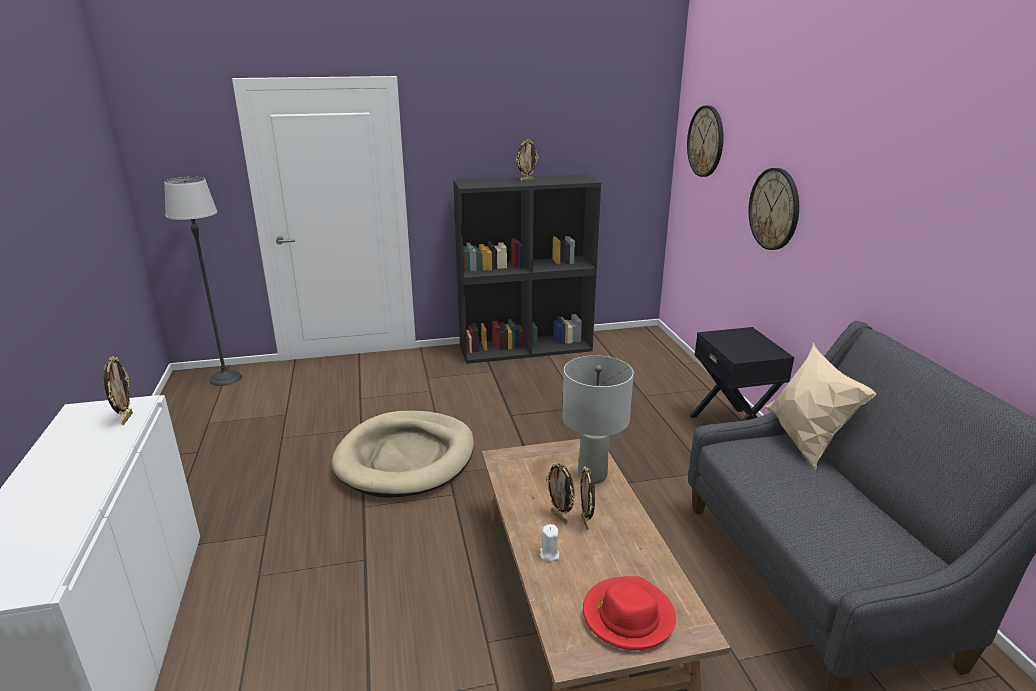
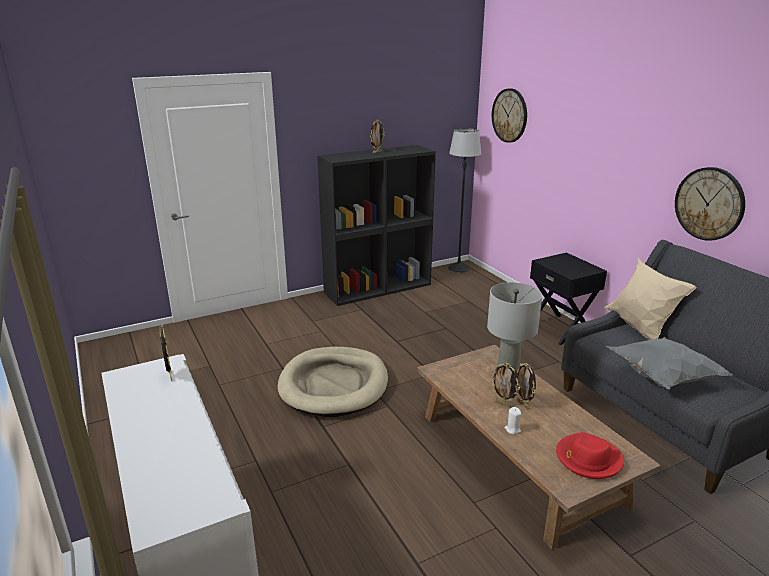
camera: 15 degrees left, 0 degrees up
(225, 378) = (134, 343): floor lamp -> floor lamp (458, 268)
(774, 209) = (579, 164): wall clock -> wall clock (709, 203)
(793, 518) = (661, 377): none -> grey pillow

